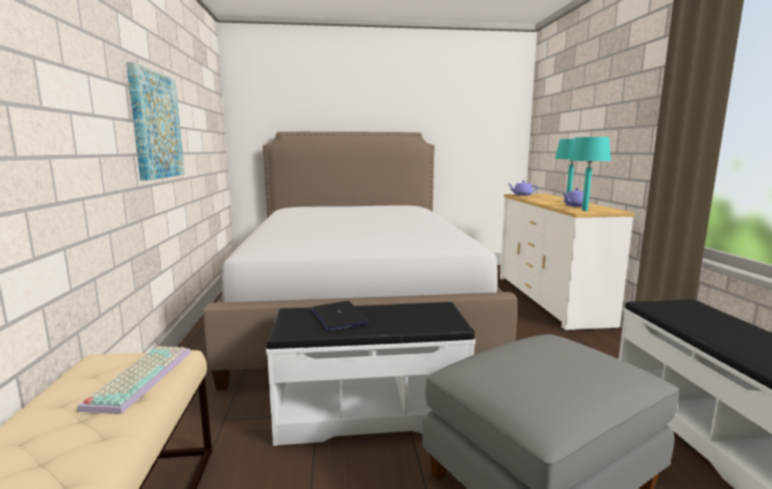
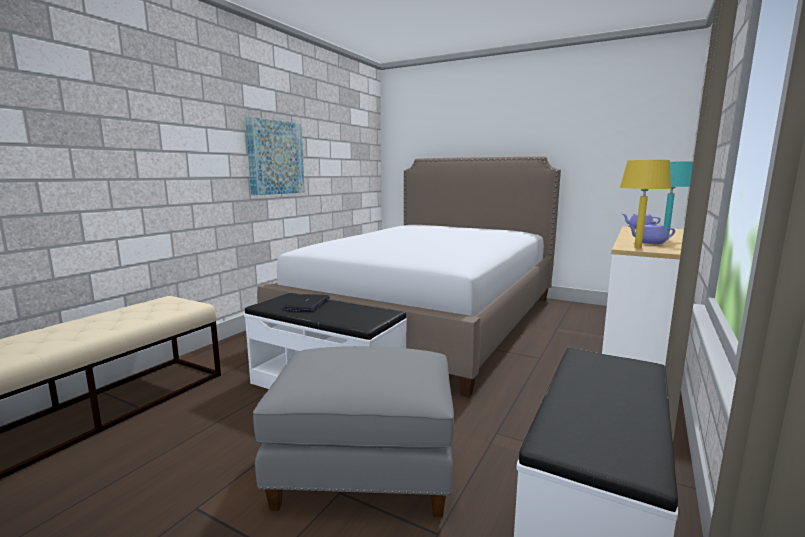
camera: 35 degrees right, 0 degrees up
(140, 377) = (164, 309): keyboard -> none
(584, 210) = (637, 247): turquoise table lamp -> yellow table lamp

